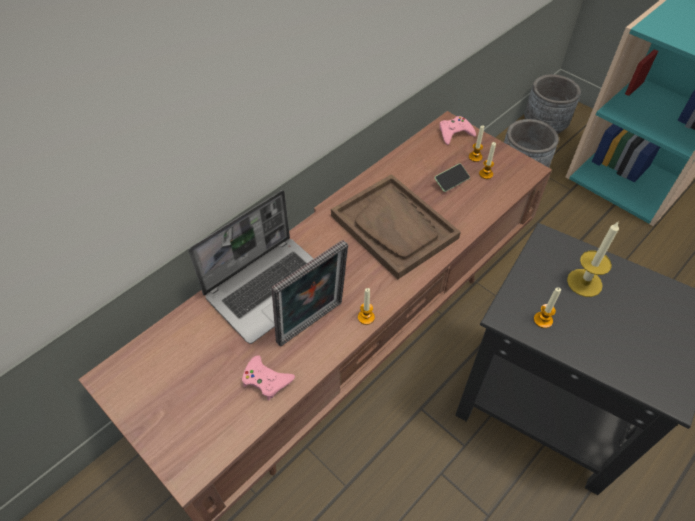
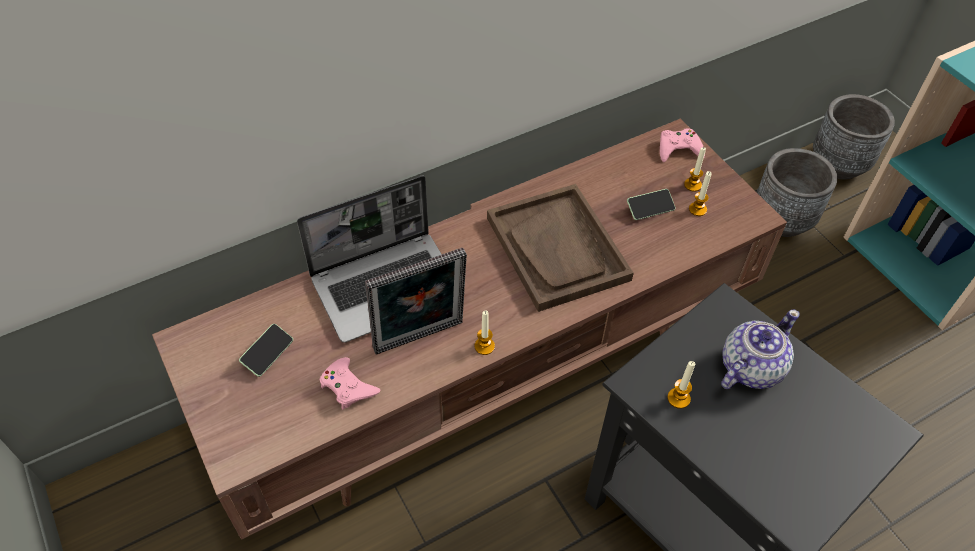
camera: 15 degrees right, 0 degrees up
(188, 370) = (268, 354): none -> phone
(584, 282) = (749, 368): candle -> teapot

